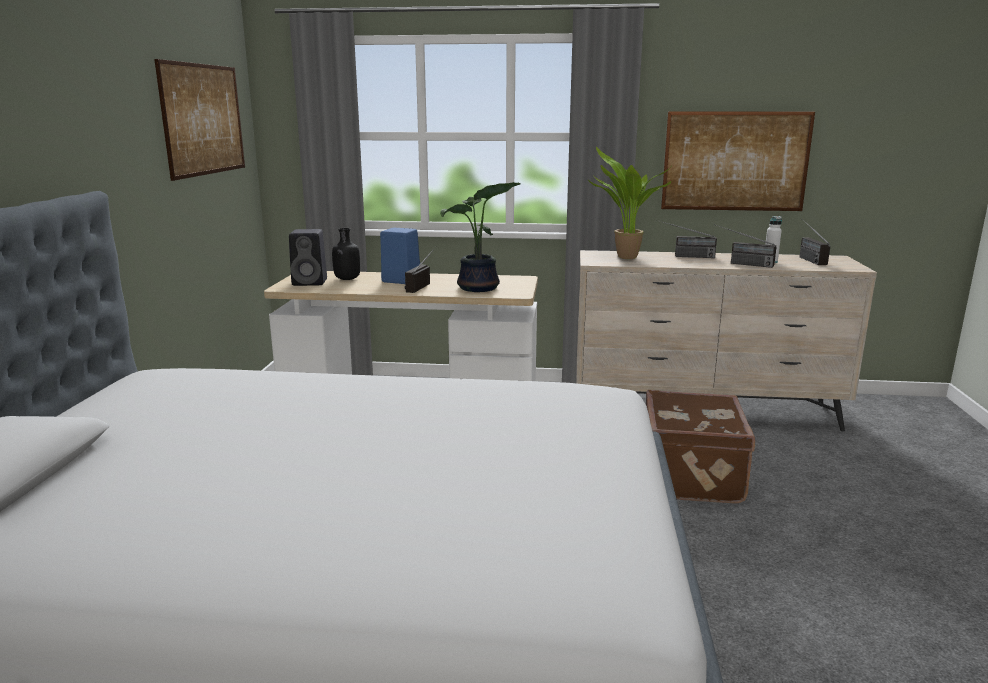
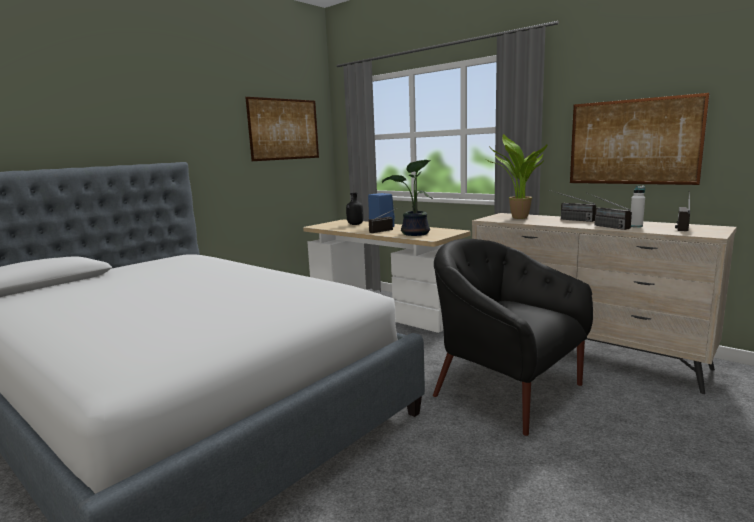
camera: 35 degrees right, 5 degrees down
(311, 282) = (334, 225): black speaker -> none
(692, 476) = (505, 390): brown suitcase -> black armchair

